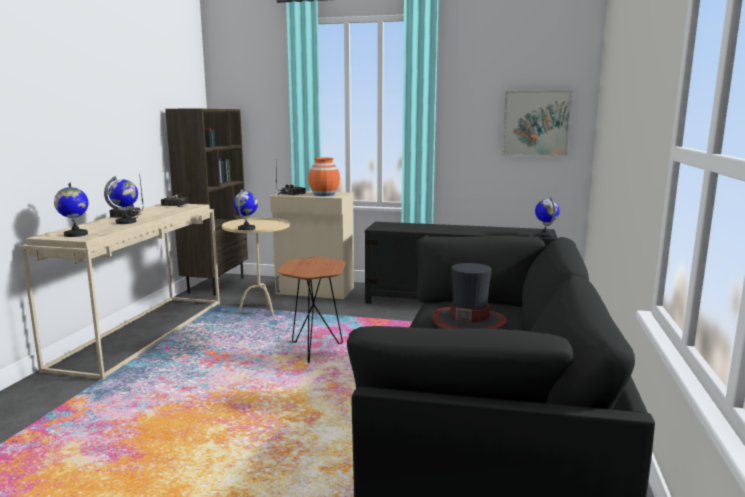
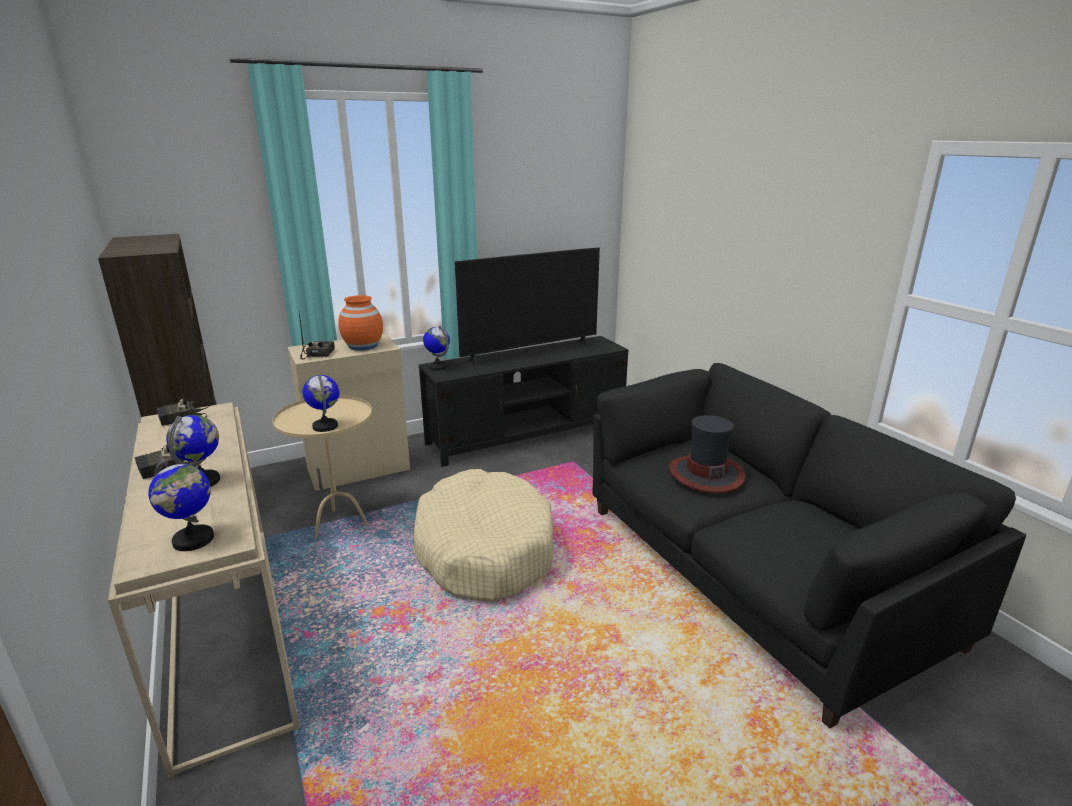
camera: 40 degrees left, 10 degrees up
(314, 349) = (484, 550): brown side table -> beige dog bed
(467, 228) = (530, 352): none -> television
(536, 123) = (570, 225): picture -> none
(545, 235) = (611, 347): globe -> globe (437, 367)

